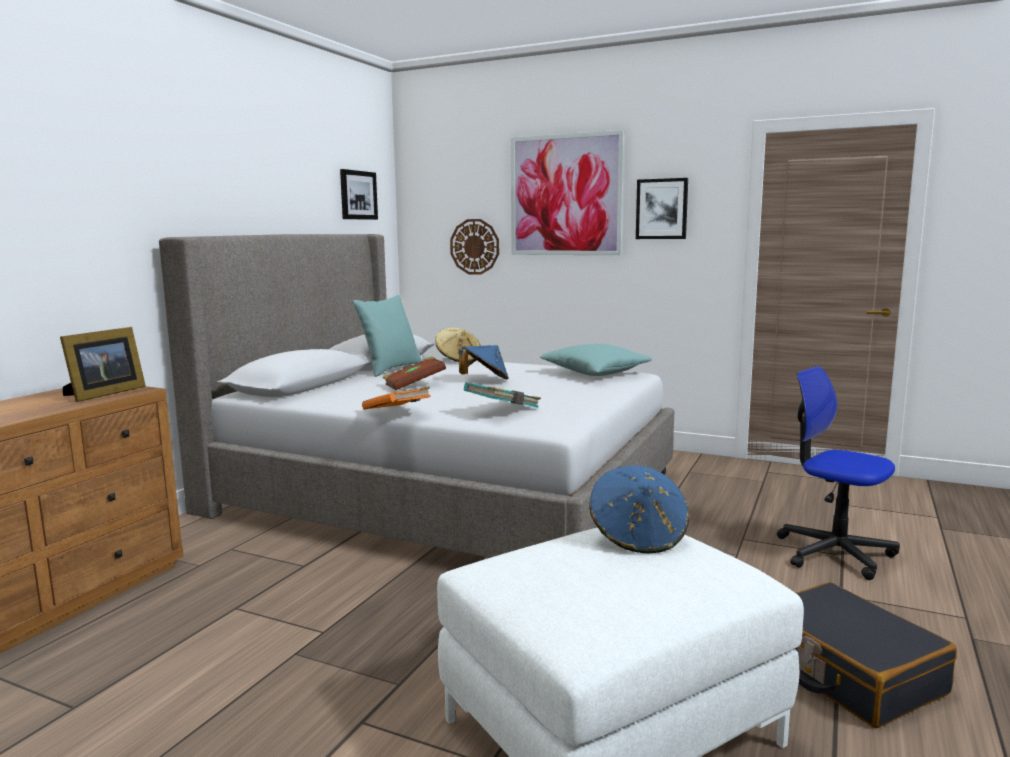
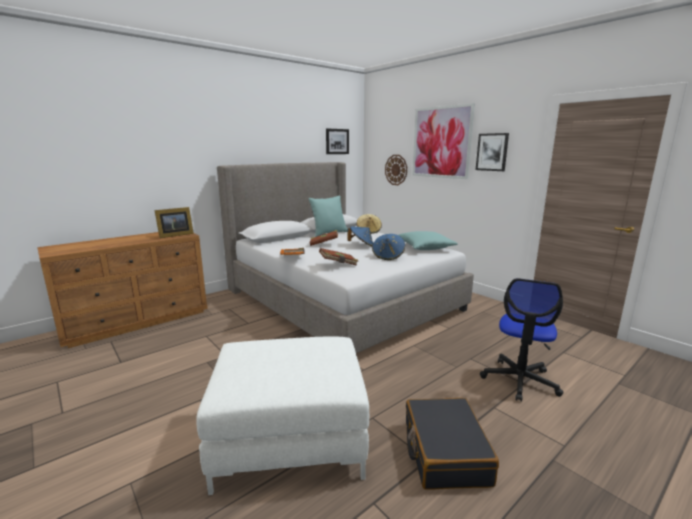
camera: 25 degrees right, 5 degrees up
(503, 409) = (338, 264): turquoise book -> brown book
(638, 537) = (321, 347): blue hat -> blue hat (388, 256)
(834, 553) = (519, 381): office chair -> office chair turned 135 degrees counterclockwise

